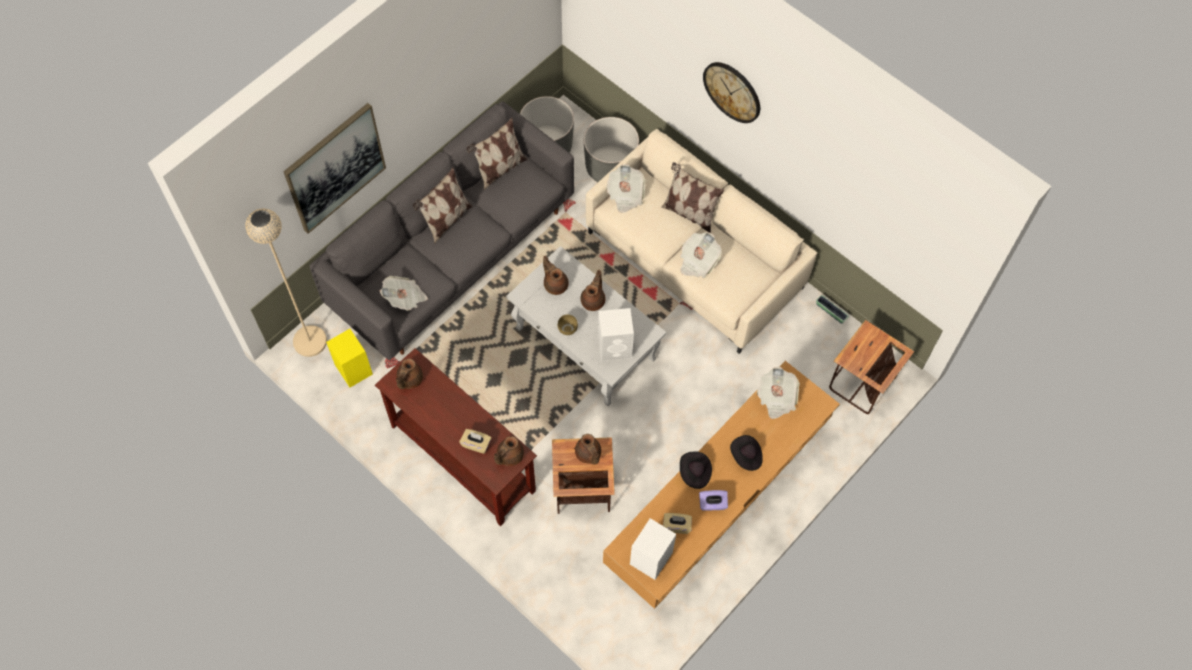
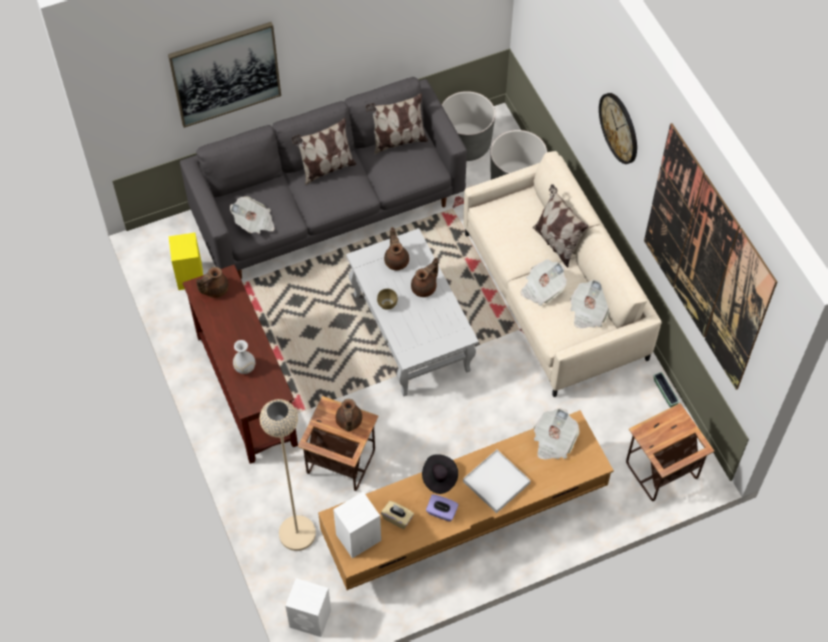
camera: 25 degrees right, 5 degrees down
(310, 341) = (164, 237): beige floor lamp -> beige floor lamp (297, 533)
(476, 444) = (244, 368): beige tissue box -> white vase
(509, 456) = (268, 389): brown teapot -> none
(615, 347) = (423, 336): white speaker -> white speaker (311, 619)
(625, 195) = (503, 205): newspaper -> newspaper (588, 312)
(746, 456) = (496, 482): black hat -> white tray
(869, 188) = (705, 259): none -> picture

